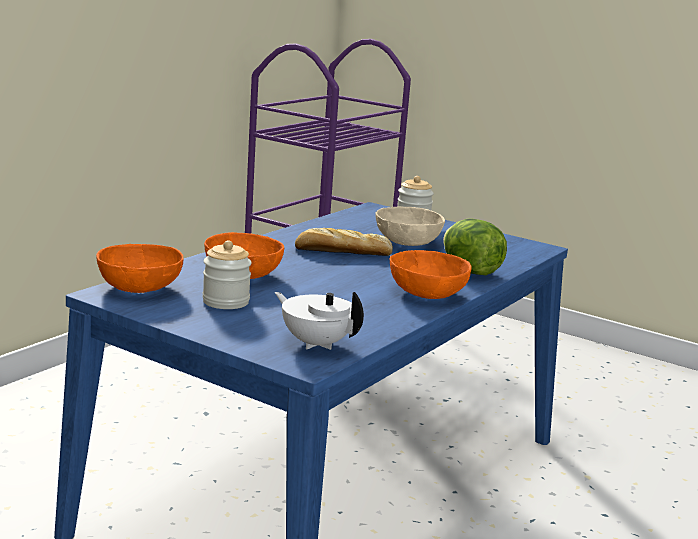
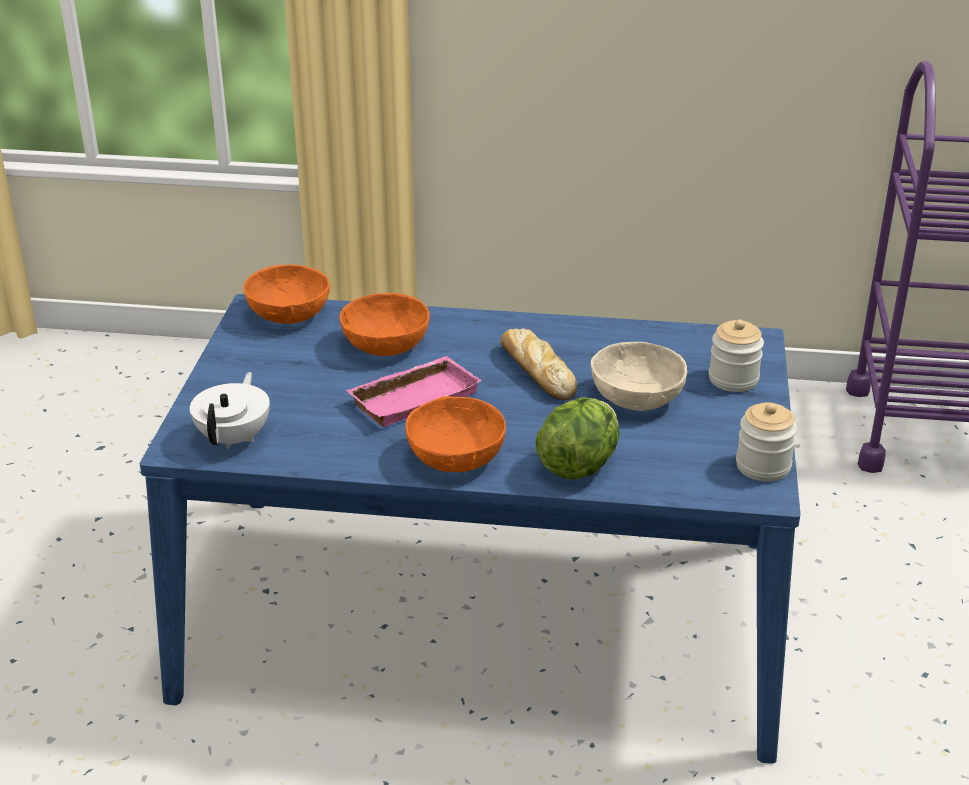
camera: 65 degrees right, 15 degrees up
(226, 302) = (298, 363): jar -> jar (763, 466)
(331, 284) = (414, 397): none -> pink tray

